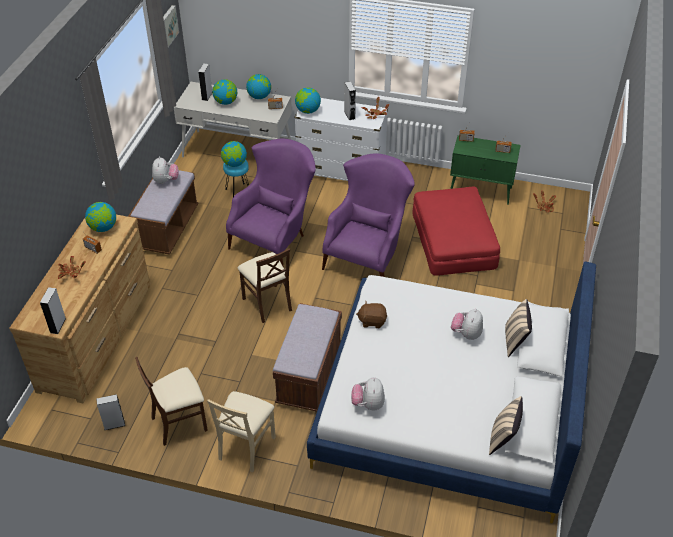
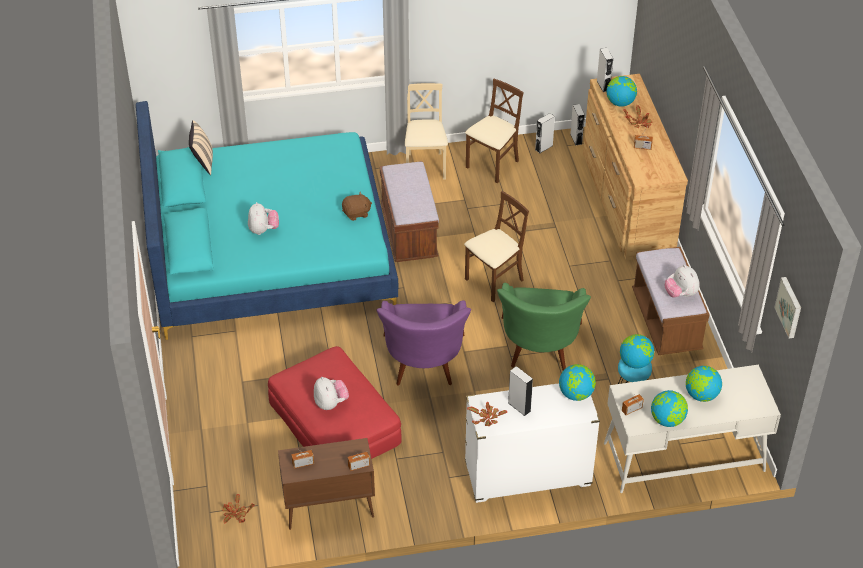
camera: 155 degrees right, 0 degrees up
(103, 228) = (654, 167): globe -> globe (620, 103)
(207, 96) = (735, 397): grey speaker -> grey speaker (576, 139)
(267, 303) = (494, 281): brown chair -> brown chair turned 105 degrees clockwise
(276, 238) = (539, 353): purple armchair -> green armchair
(368, 404) = (324, 151): plush toy -> plush toy (331, 403)
(448, 404) = (270, 250): white bed -> turquoise bed
(481, 191) = (328, 509): green cabinet -> brown cabinet
(515, 341) = (215, 238): beige pillow -> none

